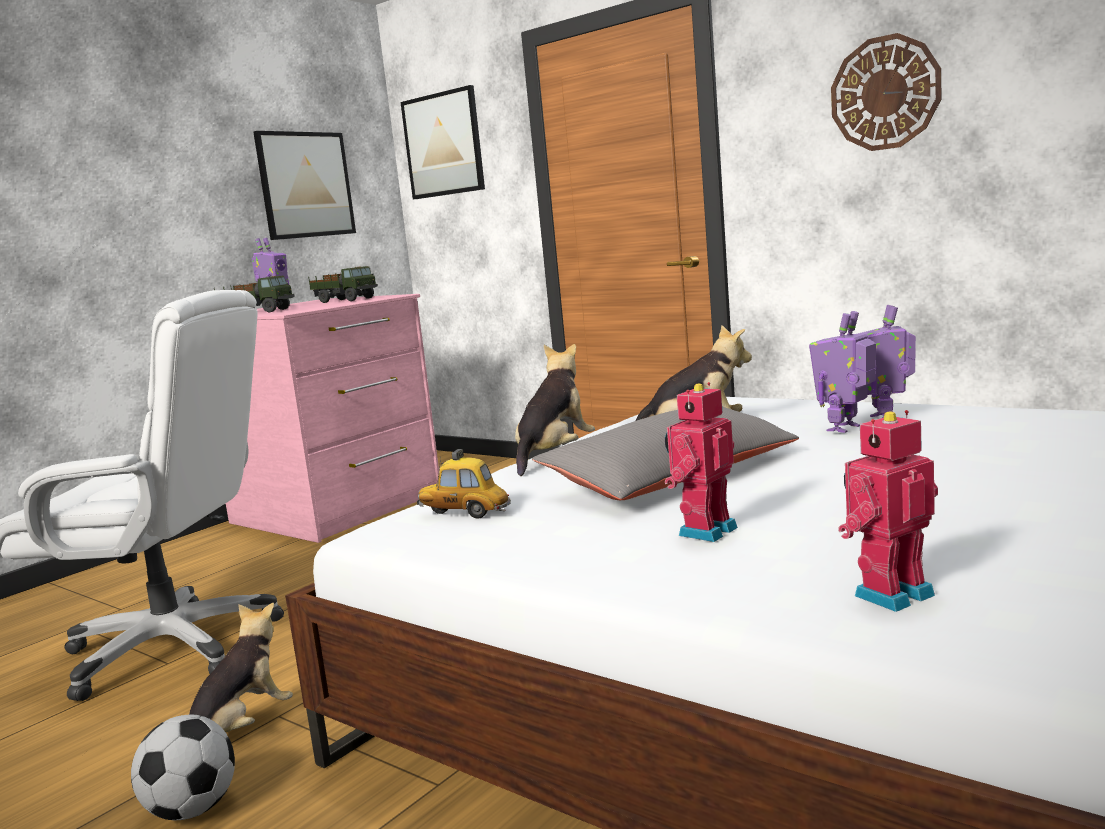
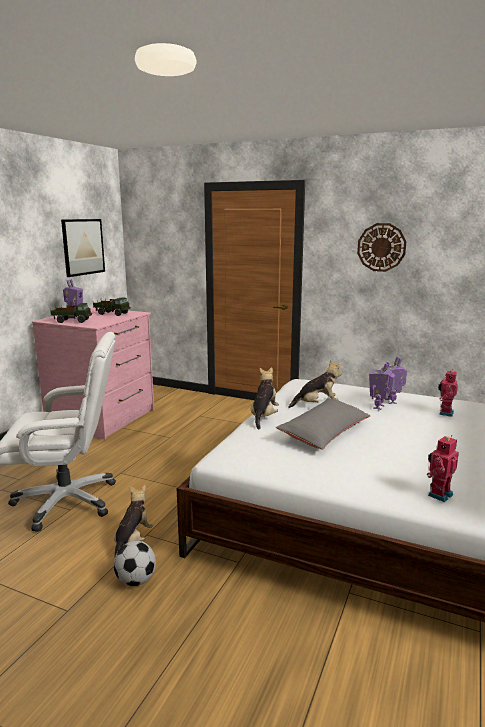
camera: 15 degrees left, 5 degrees up
(443, 144) = (153, 229): picture -> none
(464, 513) = (251, 451): toy car -> none
(704, 531) = (358, 464): toy robot -> toy robot (445, 413)

